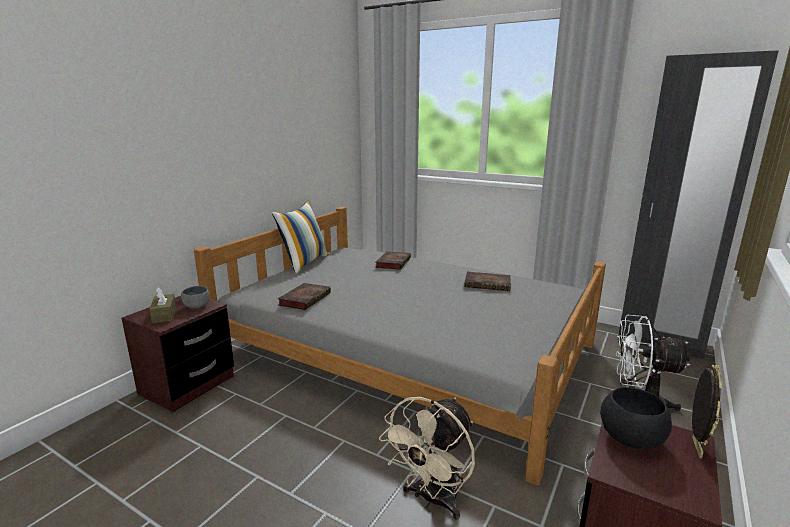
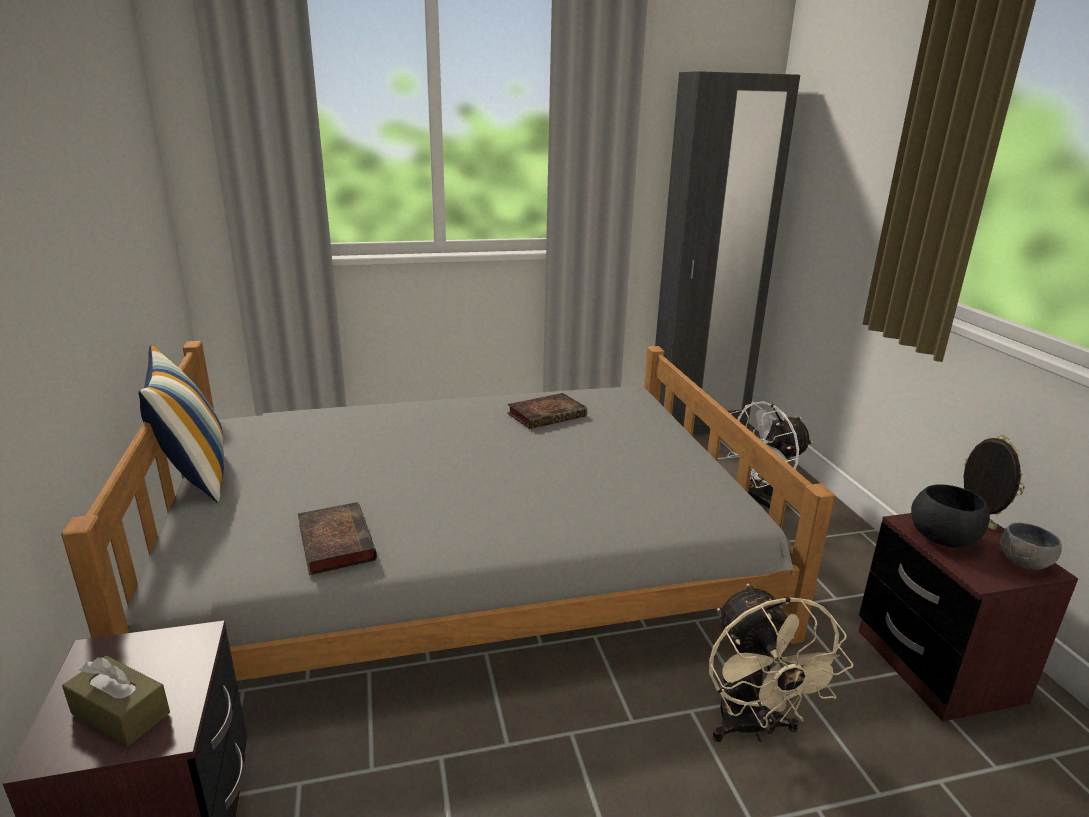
camera: 45 degrees left, 5 degrees up
(197, 307) = (170, 656): grey bowl -> grey bowl (1025, 562)
(393, 262) = (365, 423): book -> none

